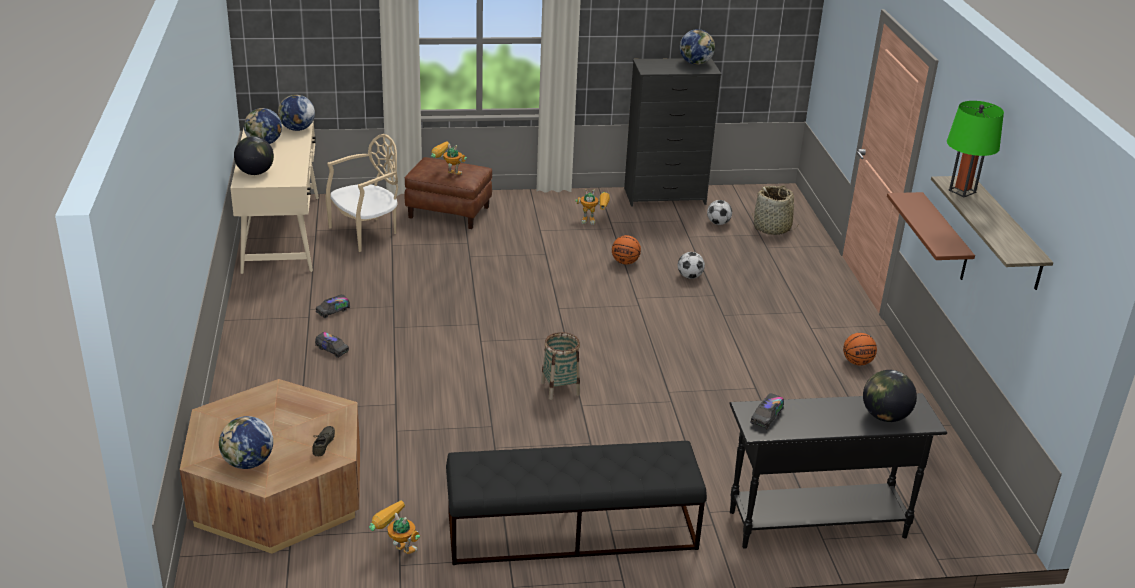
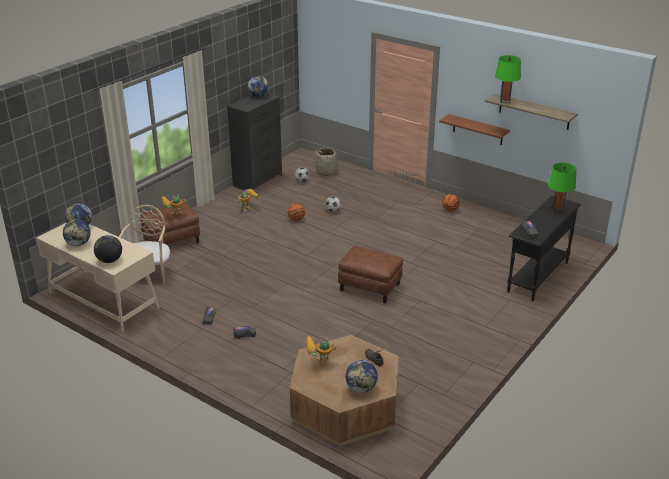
camera: 45 degrees left, 0 degrees up
(396, 549) = (431, 390): toy robot -> toy robot (319, 363)
(560, 388) = (370, 287): basket -> brown ottoman
(571, 531) = (474, 336): black bench -> none
(885, 416) = (557, 210): globe -> green table lamp

